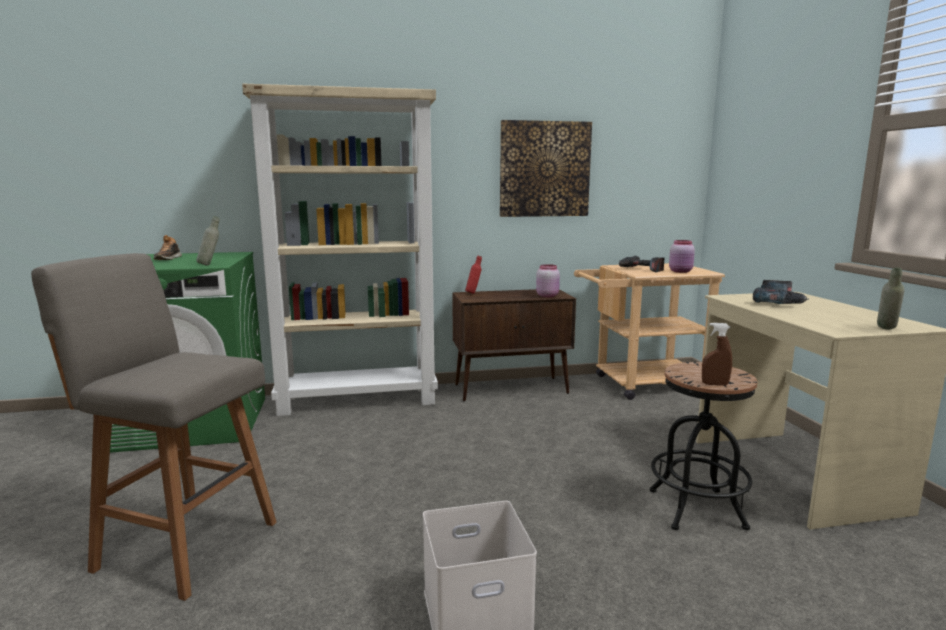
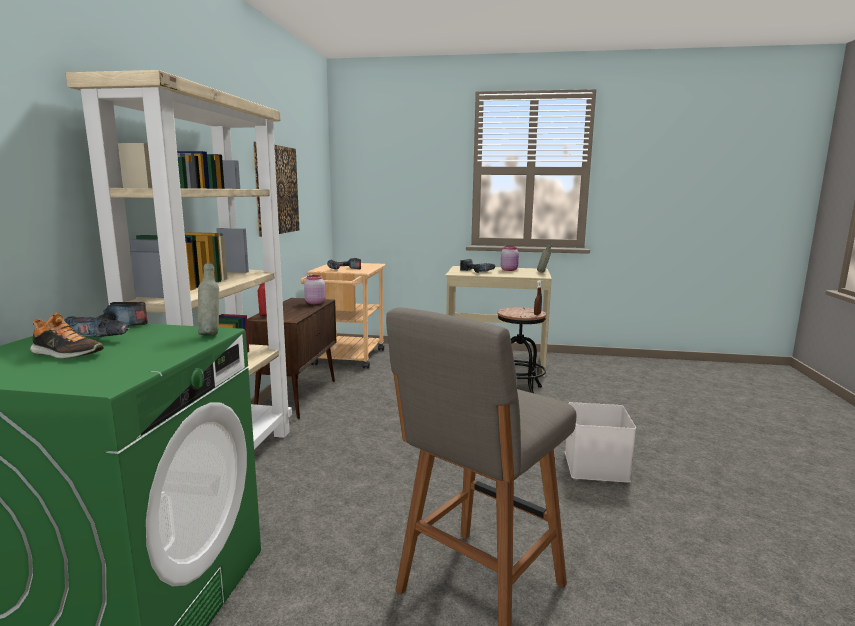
camera: 70 degrees left, 0 degrees up
(217, 257) = (114, 332): none -> power drill
(681, 271) = (366, 266): pink jar -> pink jar (509, 270)

